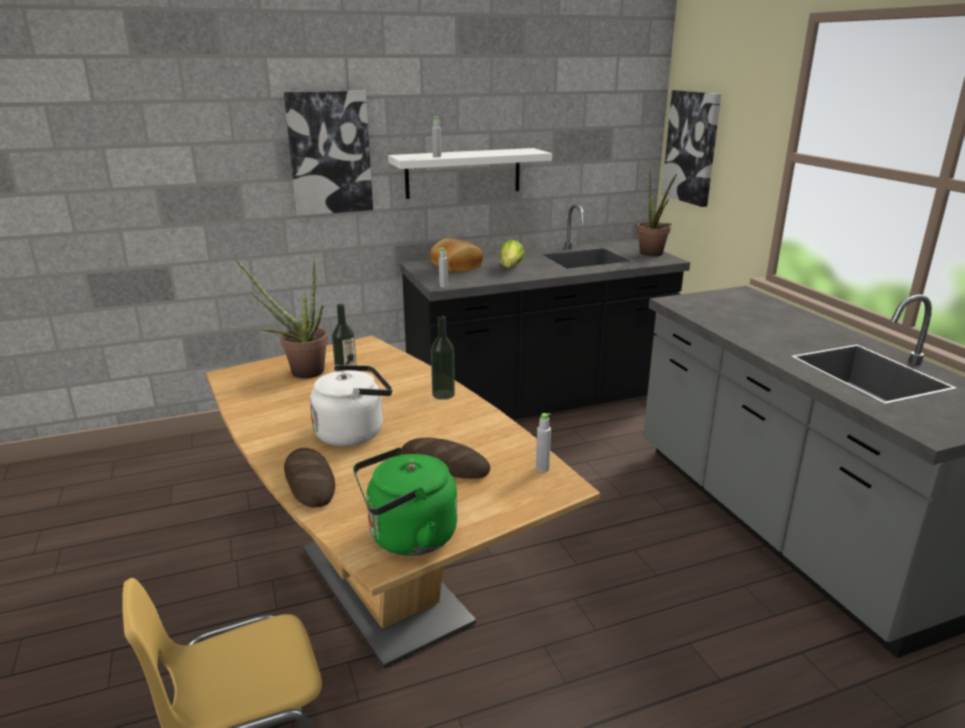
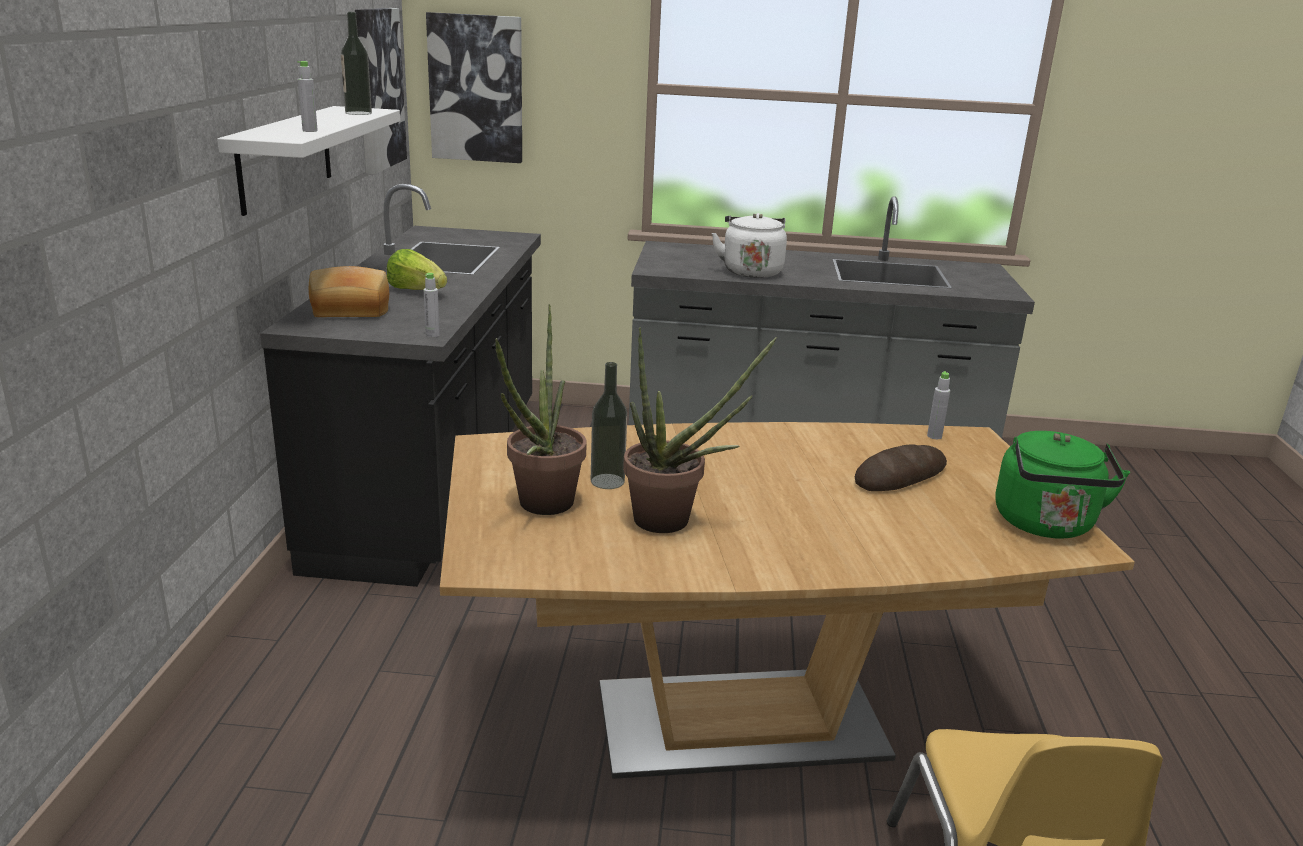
camera: 65 degrees left, 0 degrees up
(309, 482) = (903, 556): bread -> none
(329, 153) = (156, 145): picture -> picture (377, 89)
(353, 432) = (785, 507): white kettle -> white kettle (751, 271)
(443, 394) = (718, 437): bottle -> bottle (358, 113)
(653, 254) = (489, 236): potted plant -> potted plant (673, 522)

